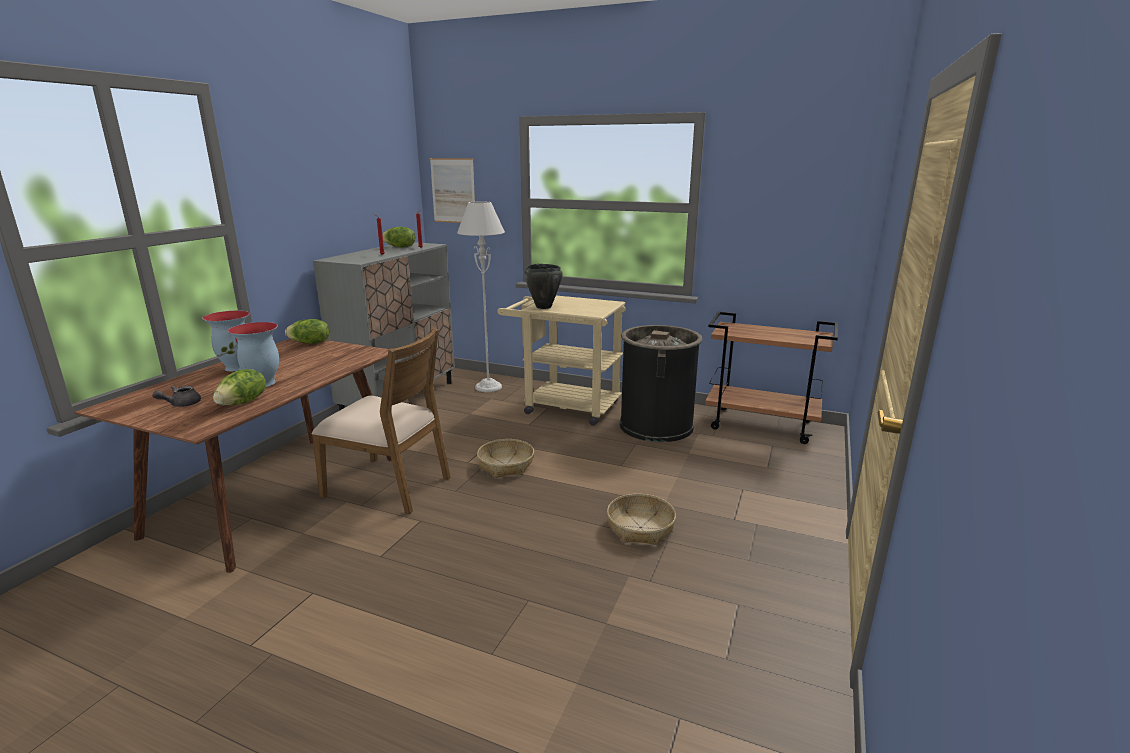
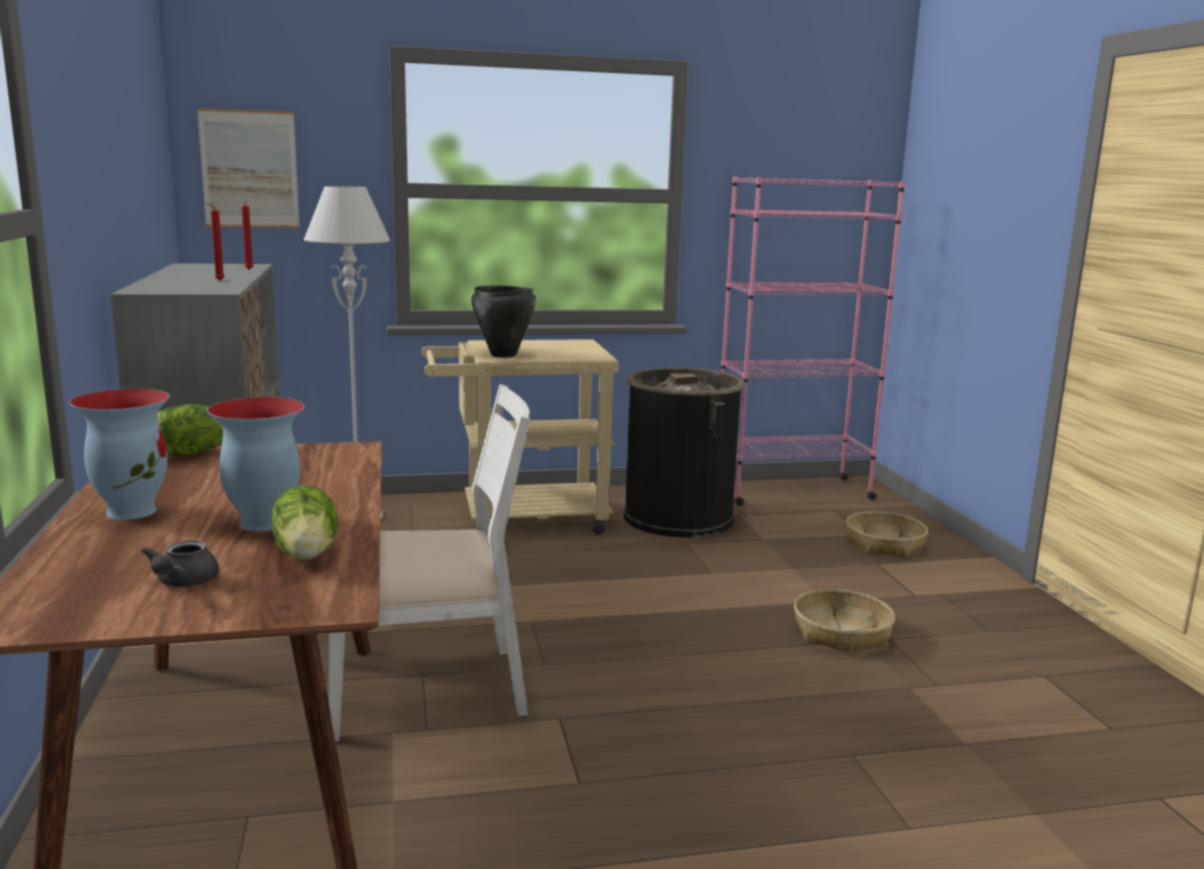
camera: 35 degrees left, 5 degrees down
(389, 485) = (427, 689): brown chair -> white chair
(400, 247) = (203, 270): lettuce -> none
(506, 465) = (563, 611): basket -> basket (884, 545)
(762, 425) = (792, 491): brown cart -> pink bookcase

